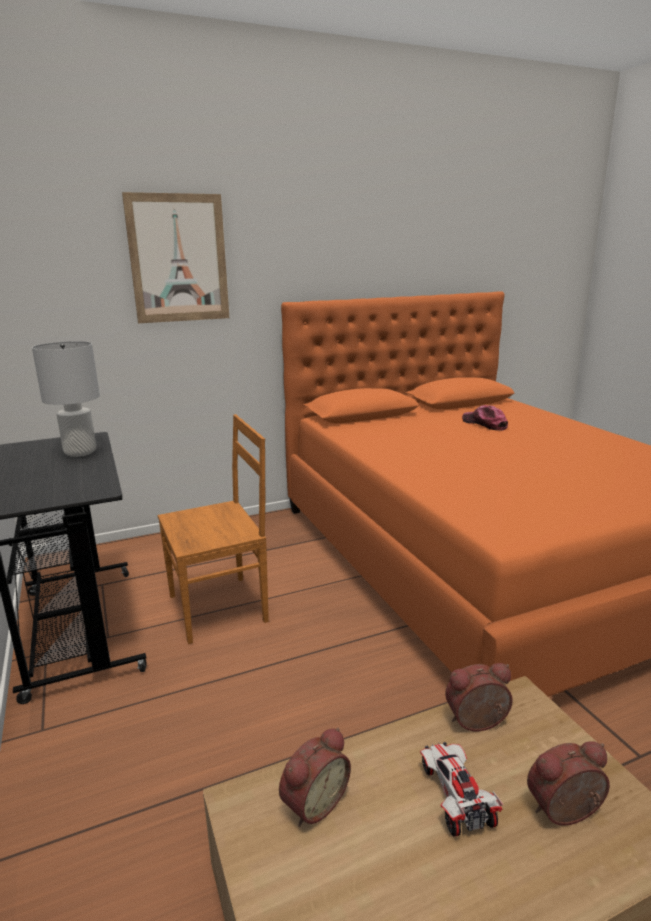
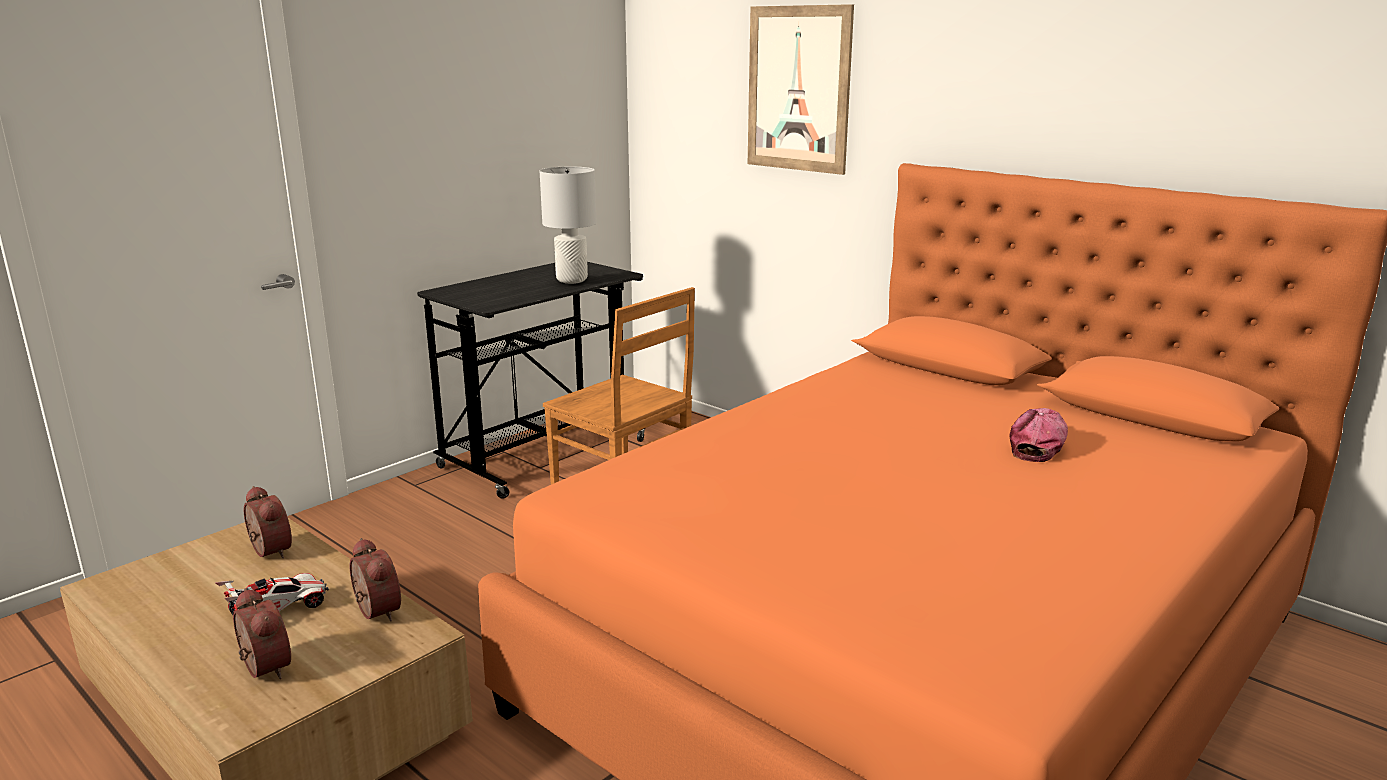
camera: 65 degrees right, 0 degrees up
(312, 802) = (267, 552): alarm clock -> alarm clock turned 150 degrees counterclockwise

